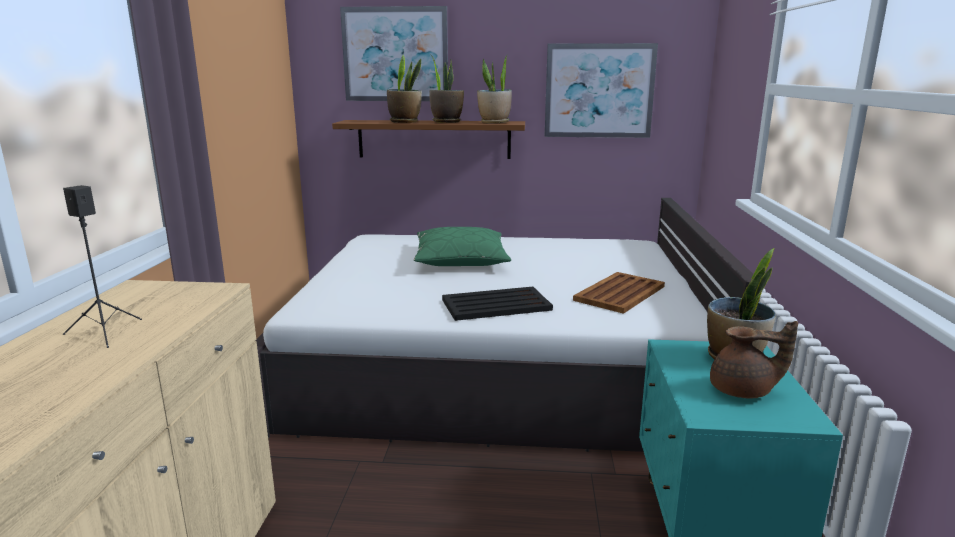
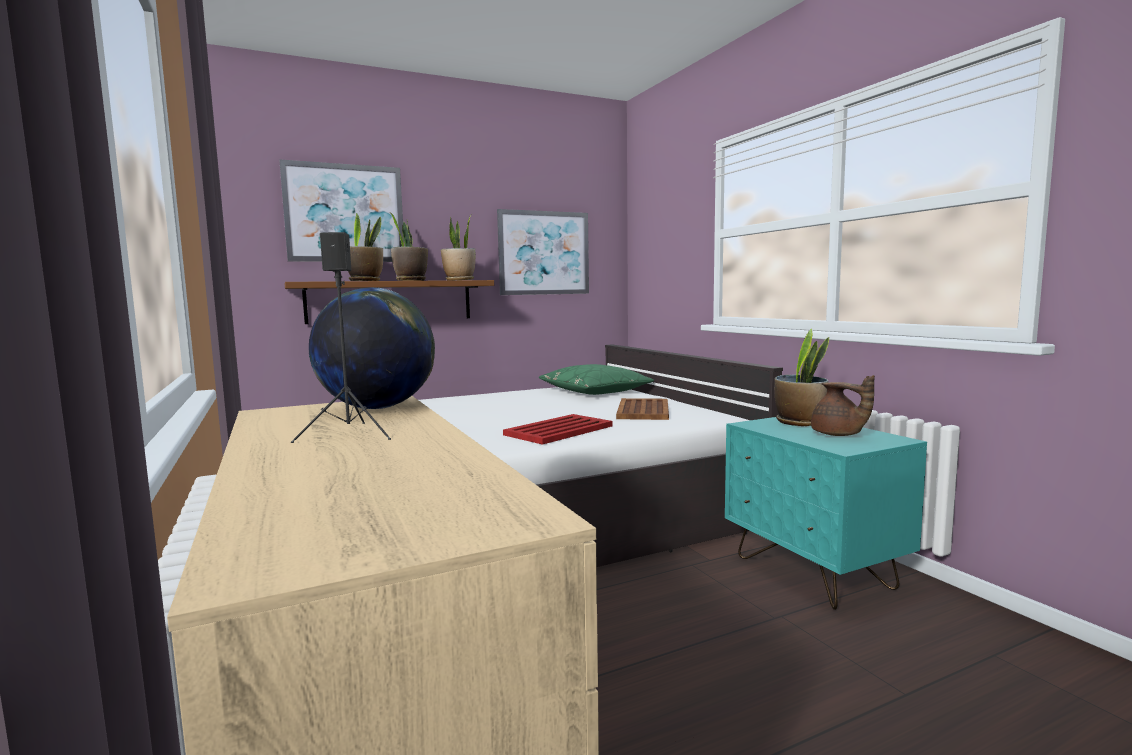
camera: 30 degrees left, 10 degrees down
(190, 299) = (377, 408): none -> globe
(461, 259) = (467, 410): green pillow -> green pillow (595, 391)
(497, 305) = (560, 430): black tray -> red tray
(743, 391) = (838, 435): brown teapot -> brown teapot turned 75 degrees clockwise

